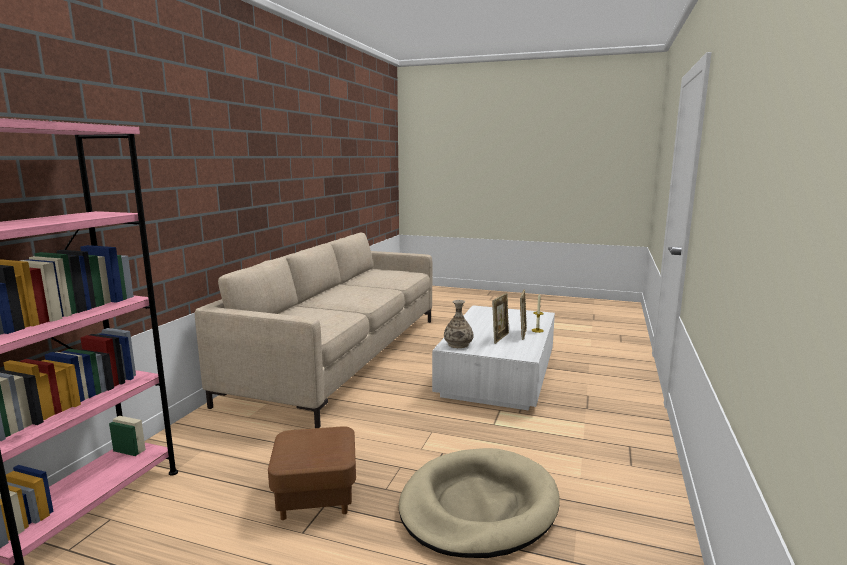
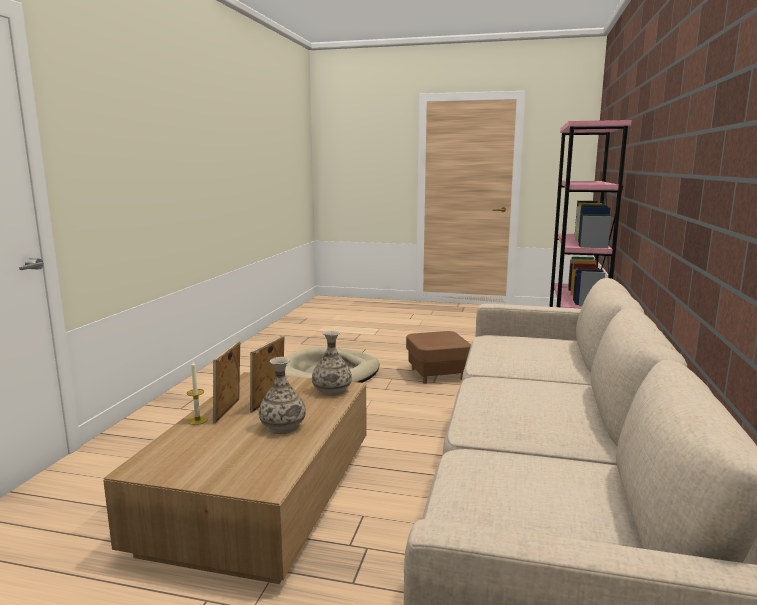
camera: 175 degrees right, 0 degrees up
(483, 326) = (283, 426): none -> vase
(498, 374) = (261, 495): white coffee table -> brown coffee table

